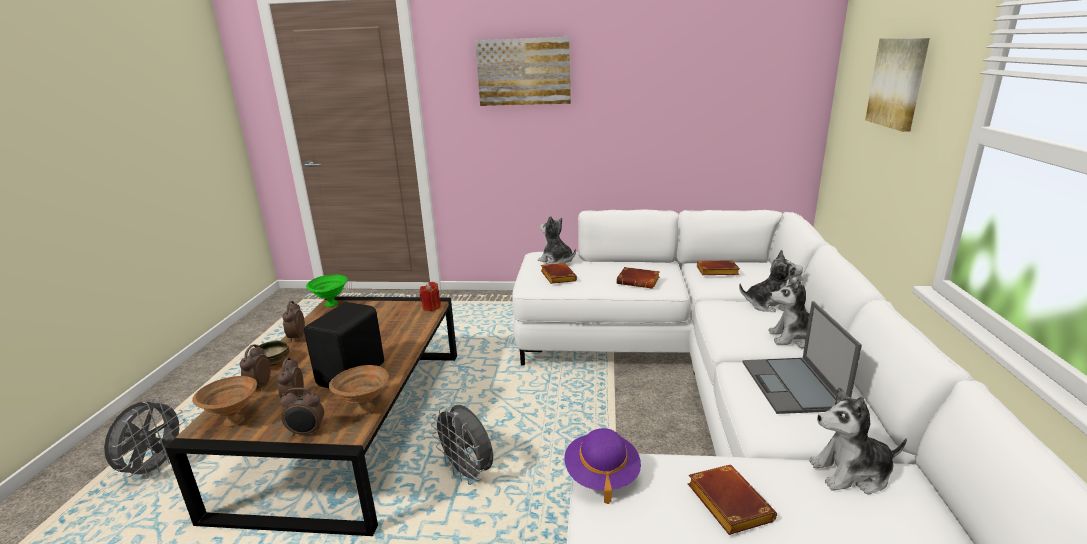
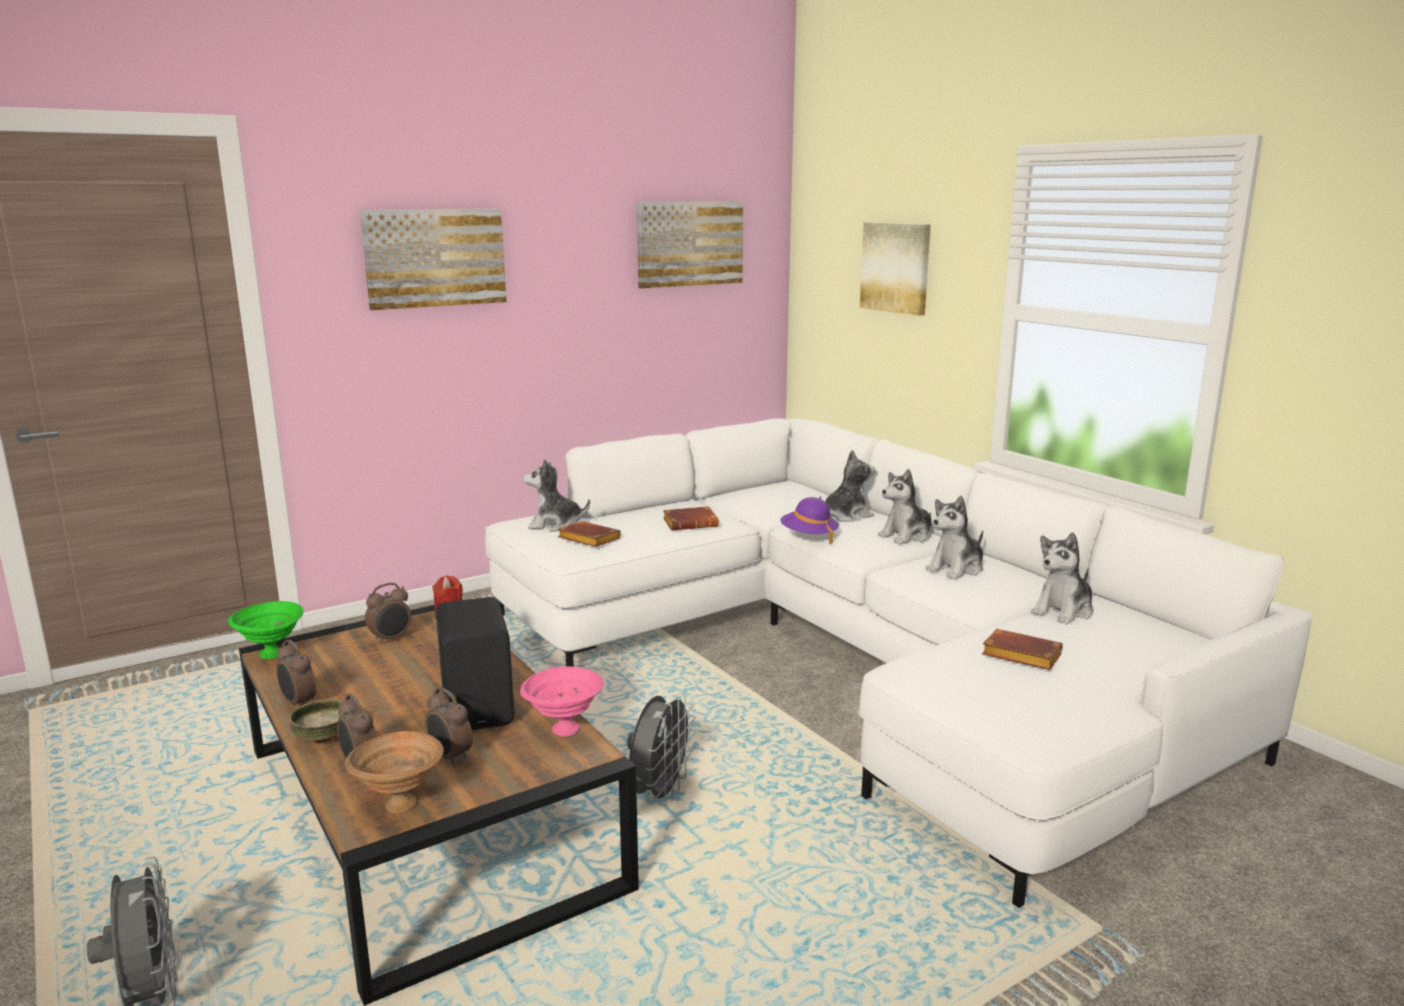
camera: 40 degrees left, 5 degrees down
(307, 432) = (534, 773): alarm clock -> alarm clock (391, 639)
(363, 409) = (563, 730): brown bowl -> pink bowl
(468, 473) = (659, 794): grey fan -> grey fan turned 75 degrees counterclockwise
(602, 475) = (911, 675): purple hat -> purple hat (809, 536)
(716, 272) = (757, 498): brown book -> none
(730, 61) = (689, 243): none -> picture
(793, 386) = (956, 569): laptop -> plush toy

